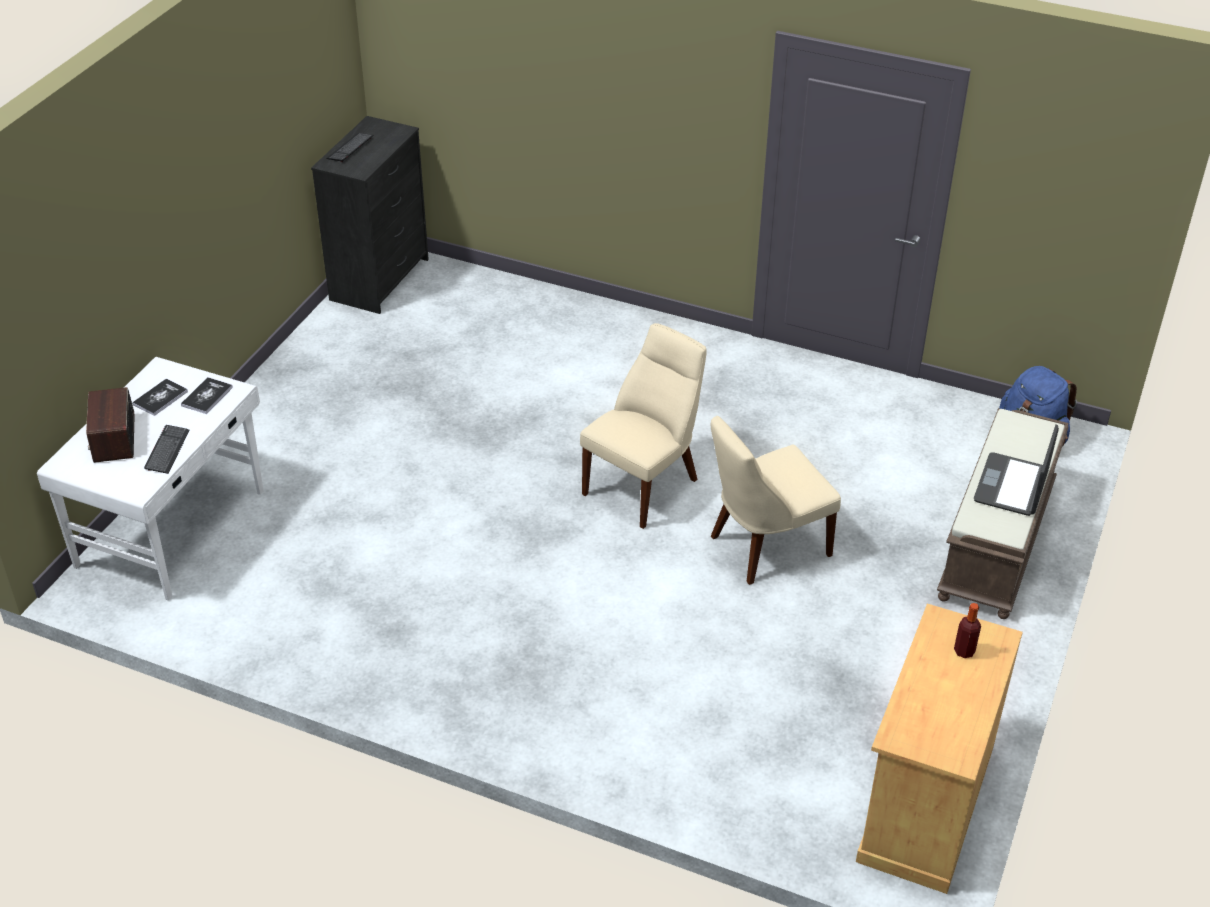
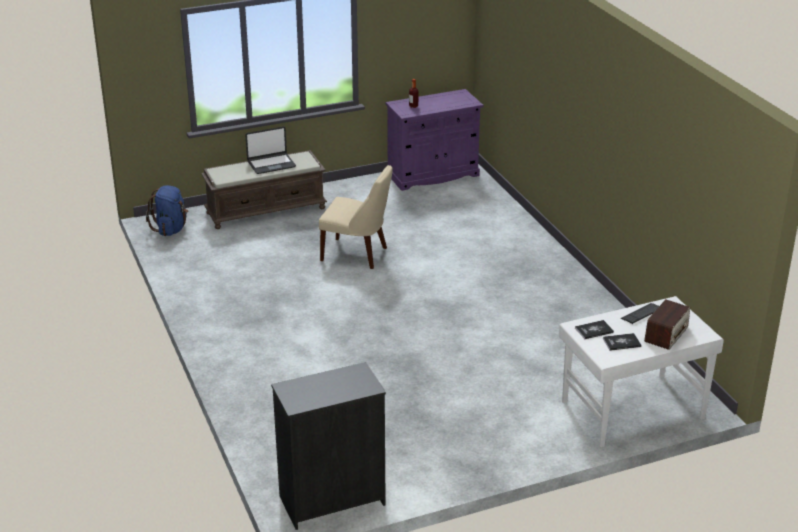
camera: 135 degrees left, 10 degrees down
(350, 148) = (339, 392): keyboard -> none
(644, 484) = (366, 301): beige chair -> none
(925, 803) = (433, 175): beige cabinet -> purple cabinet

